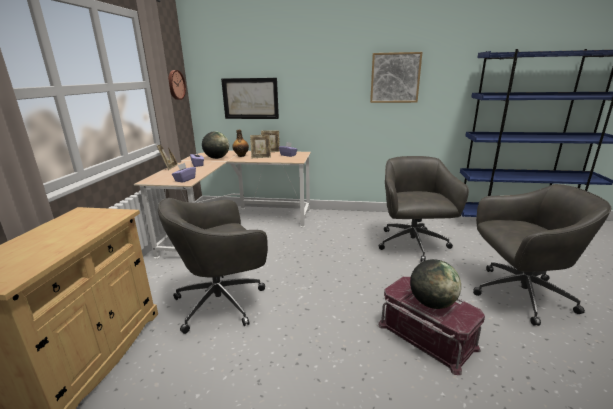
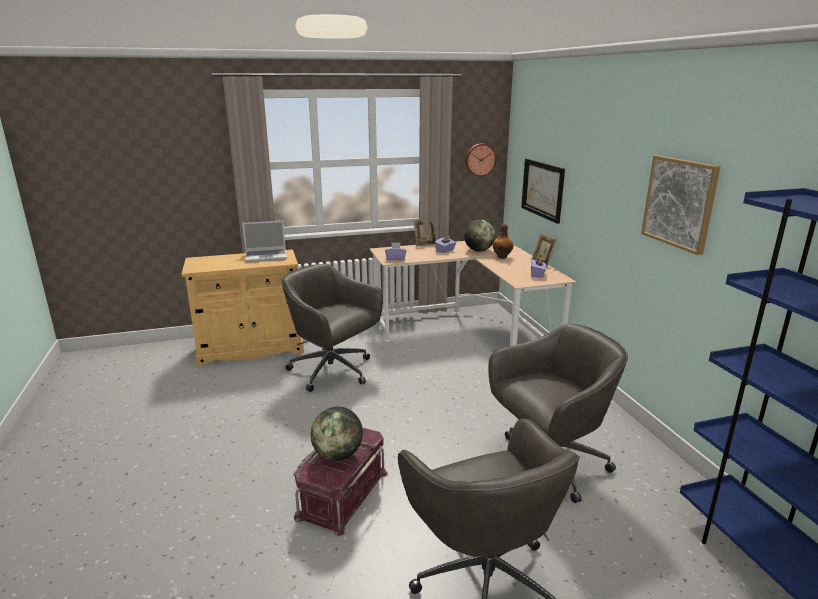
camera: 65 degrees right, 0 degrees up
(72, 222) = (266, 256): none -> laptop
(261, 157) = (509, 265): picture frame -> none

